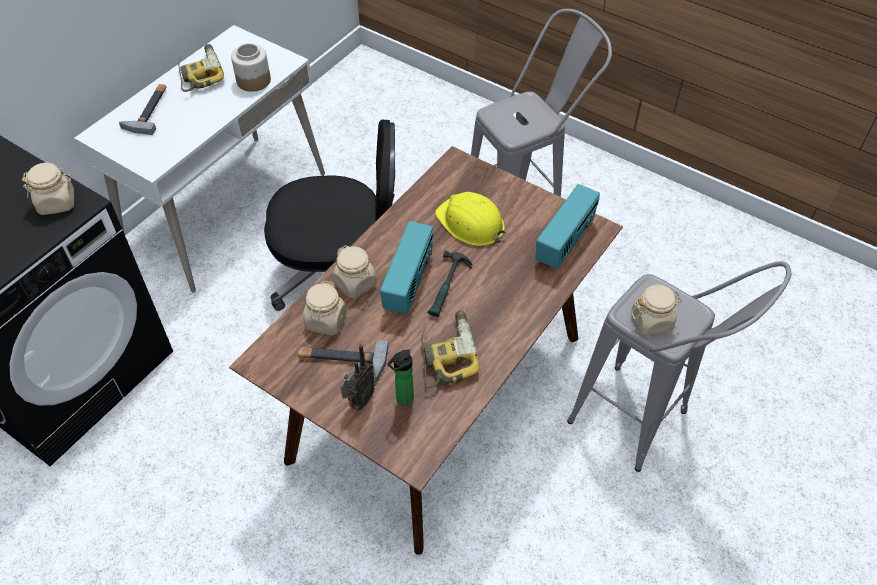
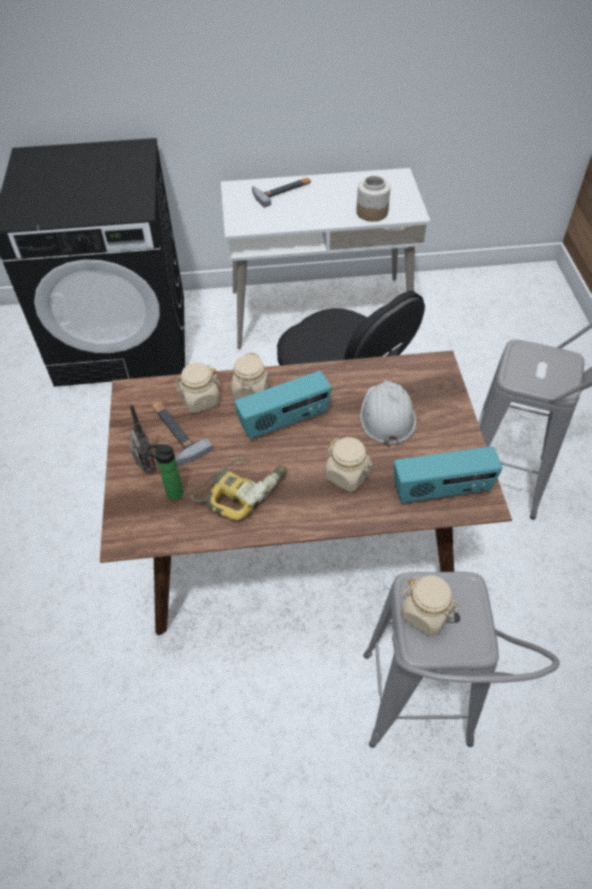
camera: 50 degrees right, 0 degrees up
(57, 202) = (128, 201): beige jar -> beige jar (347, 475)
(200, 73) = (344, 187): power drill -> none
(358, 402) = (146, 468): radio -> radio turned 105 degrees counterclockwise
(448, 287) = (306, 446): hammer -> none
(470, 223) = (387, 416): yellow hard hat -> white hard hat

